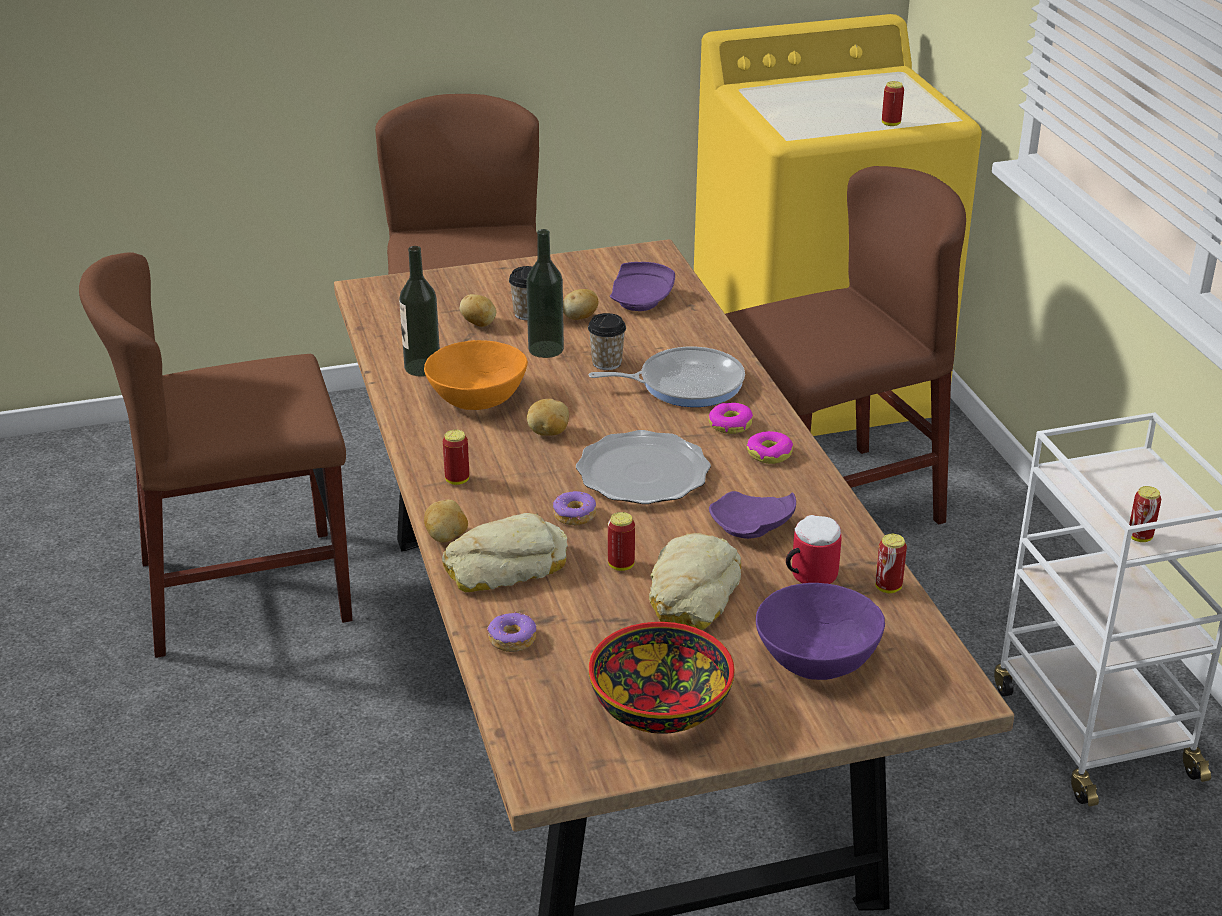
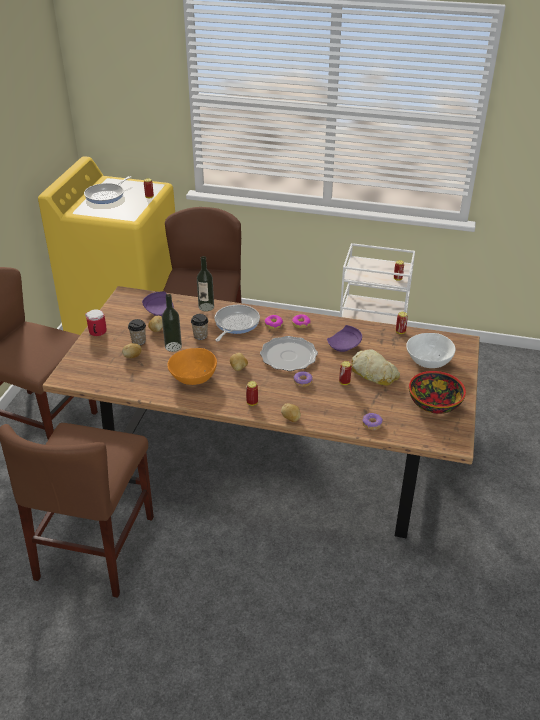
camera: 60 degrees left, 5 degrees up
(422, 367) = (152, 383): bottle -> bottle (206, 307)
(505, 565) = (323, 410): bread -> none
(807, 575) = (381, 345): mug -> mug (96, 333)
(816, 658) = (428, 361): purple bowl -> white bowl
(839, 91) = (106, 195): none -> frying pan

